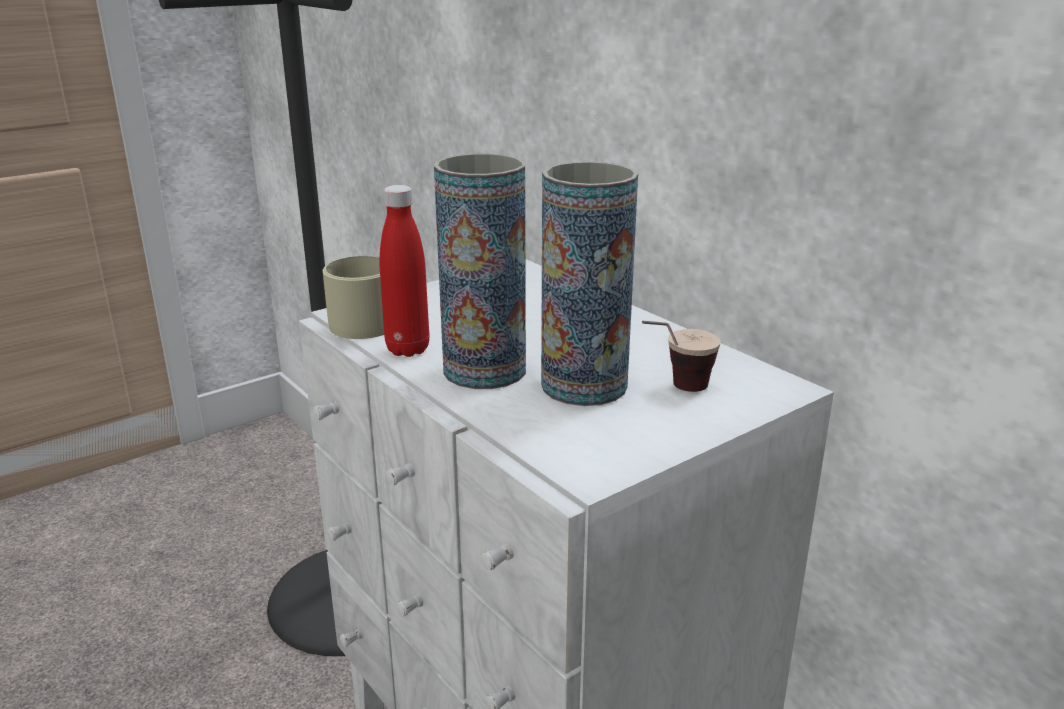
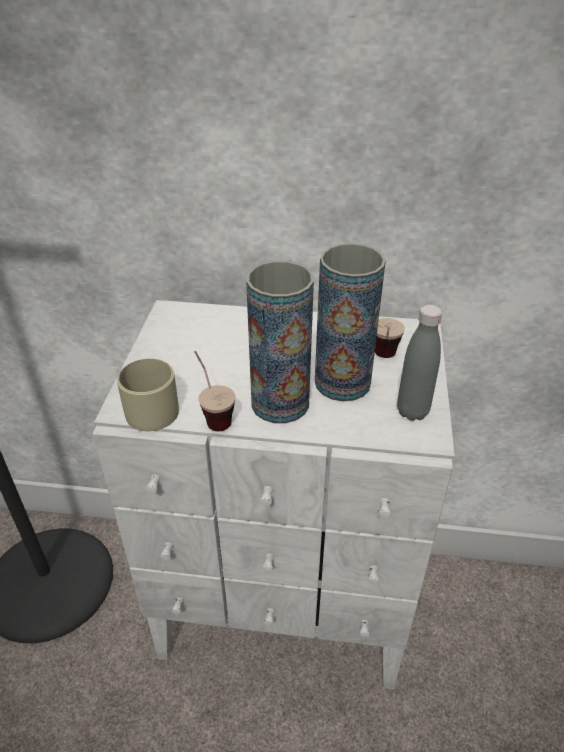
camera: 45 degrees left, 15 degrees up
(407, 349) = (213, 414): red bottle -> cup
(616, 444) = (412, 411): none -> grey bottle

